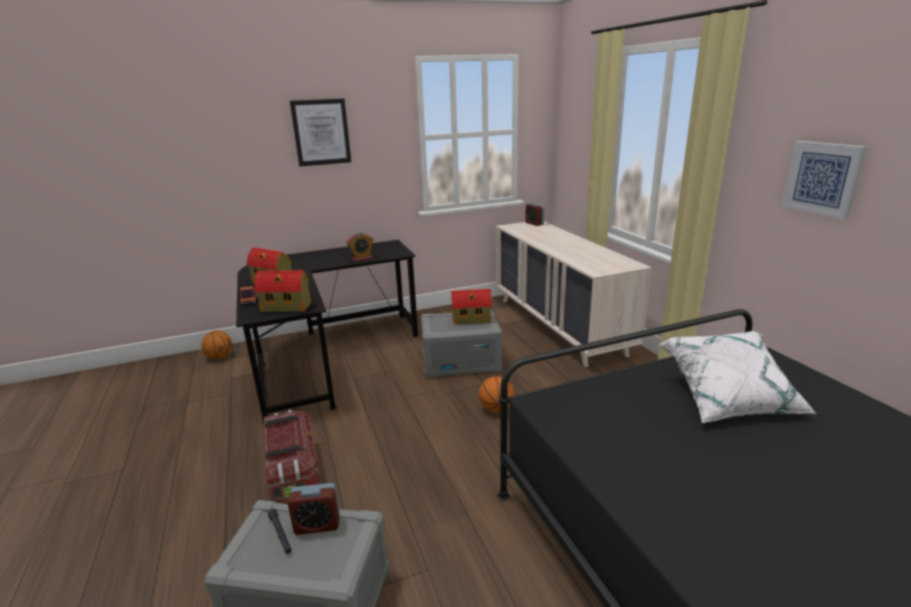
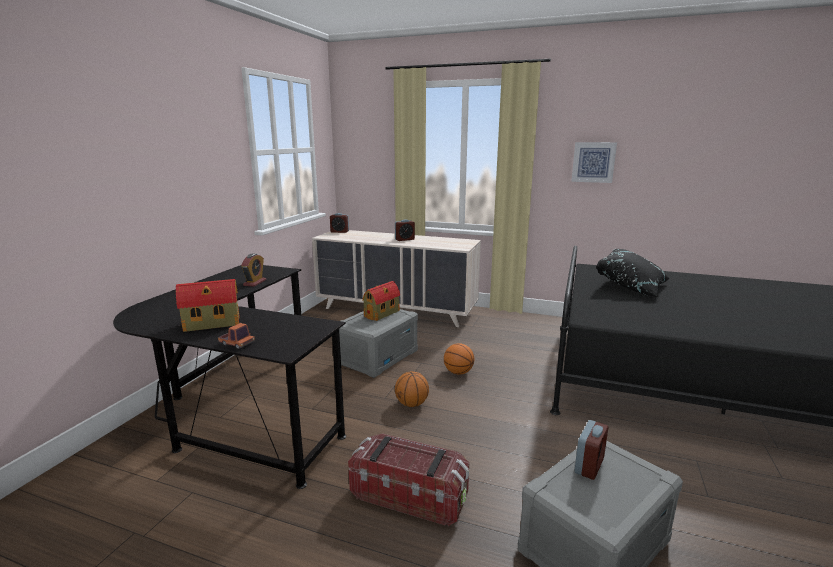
camera: 50 degrees left, 5 degrees down
(219, 357) = (85, 474): basketball -> basketball (412, 404)
(280, 534) = (586, 487): black flashlight -> none
(287, 307) = (300, 333): toy house -> none
(321, 132) = (167, 142): picture -> none
(568, 246) = (404, 239): none -> alarm clock
(728, 397) = (631, 287): white pillow -> black pillow

